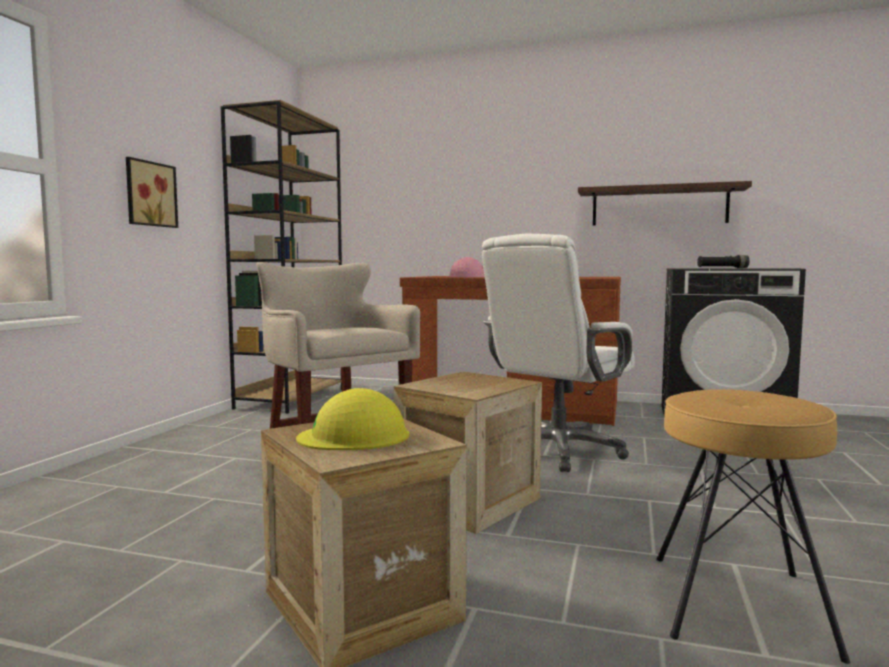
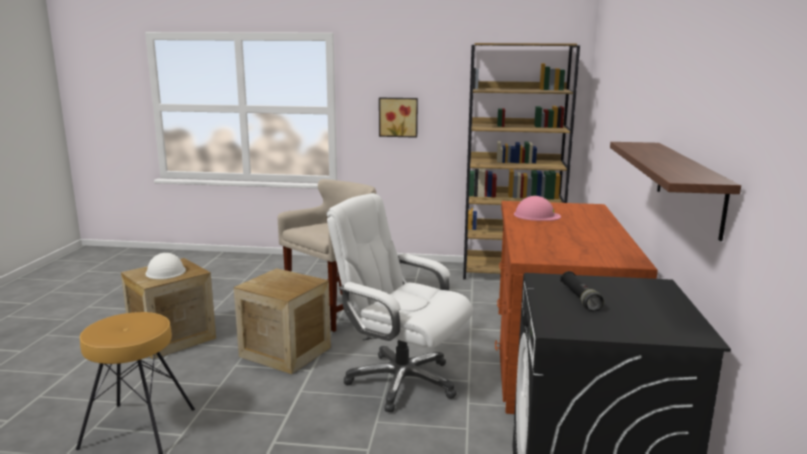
camera: 80 degrees right, 10 degrees up
(354, 436) = (165, 271): yellow hard hat -> white hard hat

